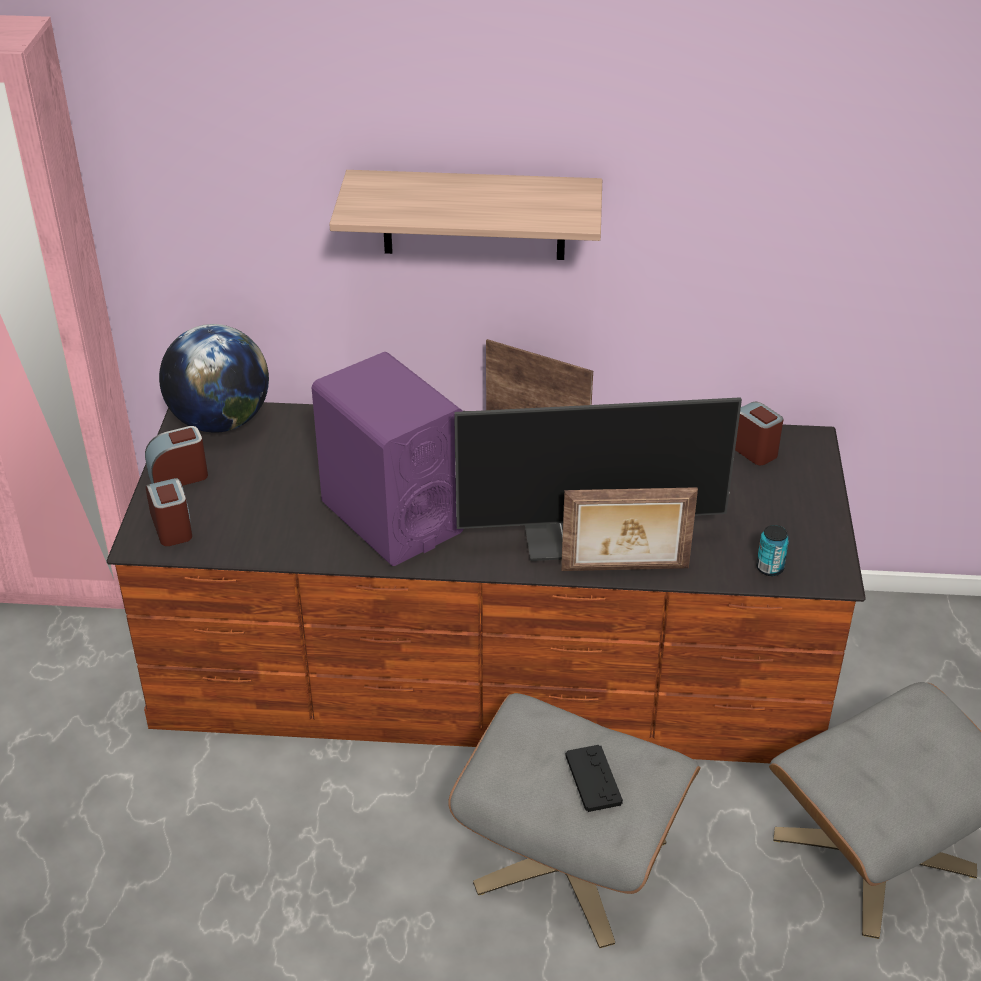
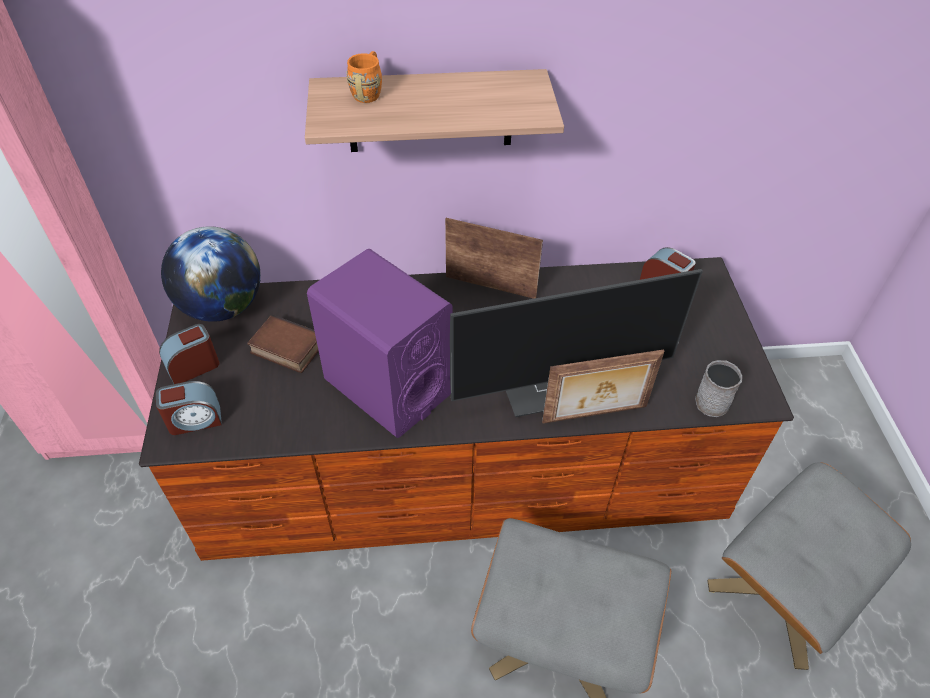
camera: 10 degrees left, 10 degrees up
(172, 526) = (194, 420): alarm clock -> alarm clock turned 105 degrees clockwise
(284, 470) = (285, 349): none -> book
(405, 186) = (369, 91): none -> orange mug
(593, 779) = (592, 601): black game controller -> none
(769, 568) = (711, 398): can -> grey mug

